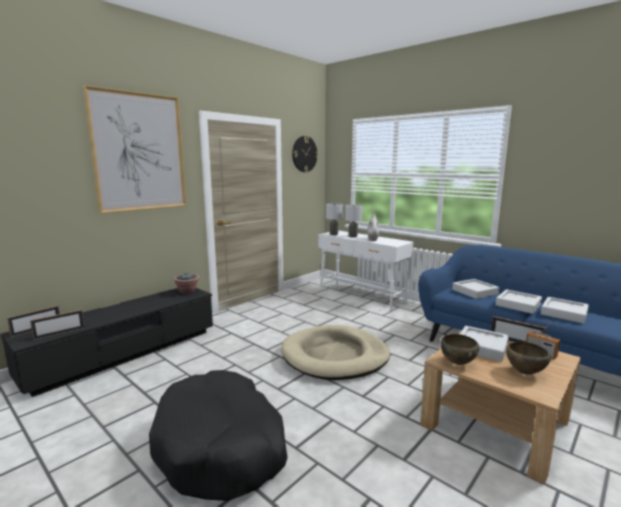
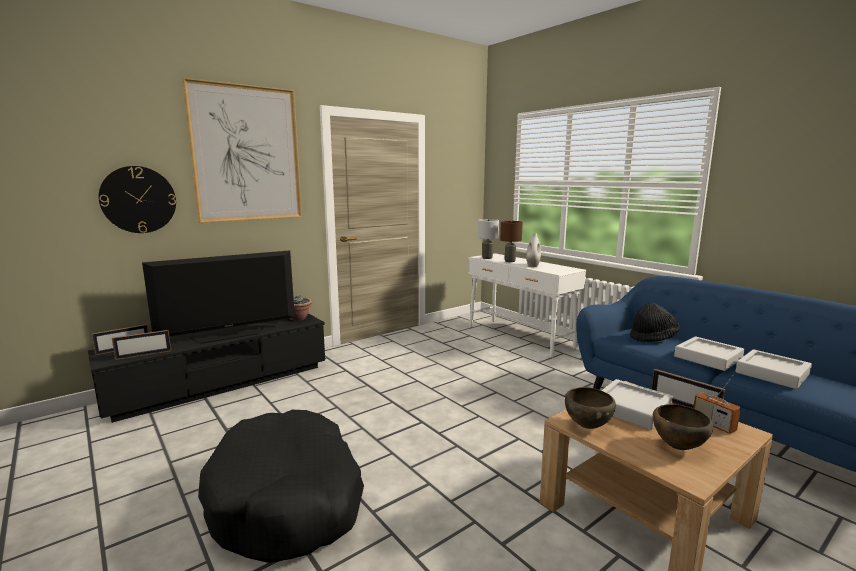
camera: 10 degrees right, 0 degrees up
(132, 310) = (229, 335): none -> television
(304, 154) = (456, 158): wall clock -> wall clock (138, 199)
(335, 356) = (459, 407): beige dog bed -> none
(352, 236) = (509, 261): white table lamp -> brown table lamp
(475, 292) = (653, 338): grey tray -> black hat

